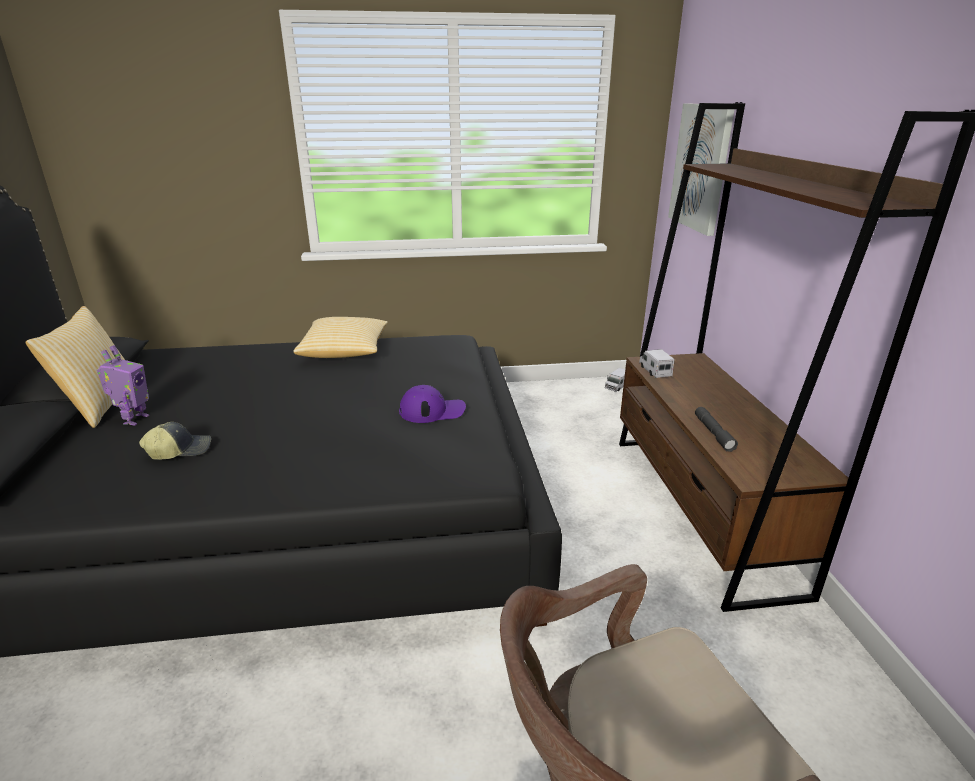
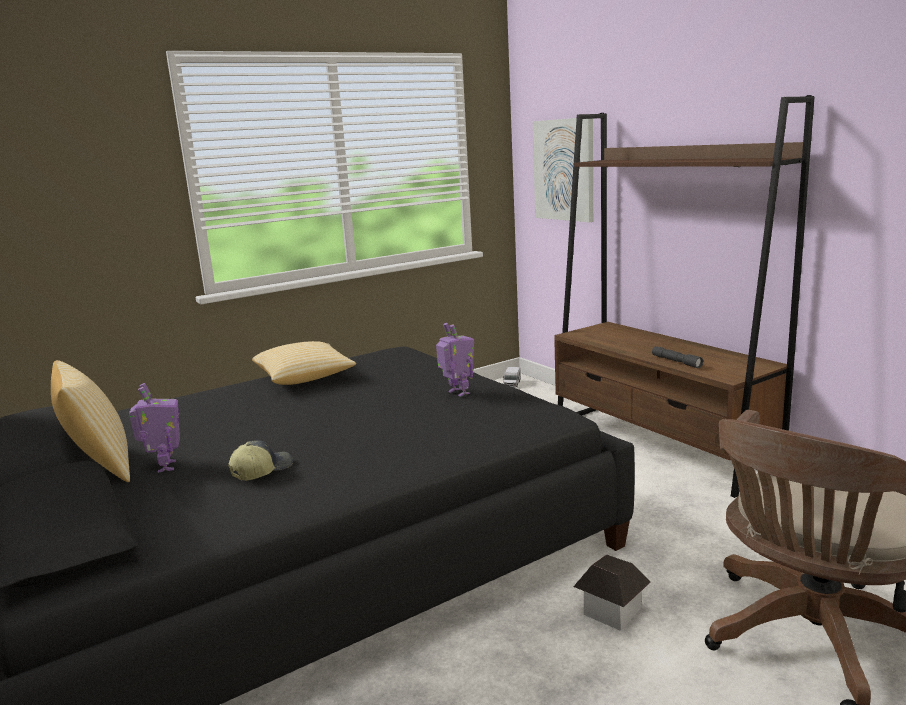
camera: 25 degrees left, 10 degrees down
(432, 411) = (457, 393): purple cap -> toy robot
(461, 701) = (612, 611): none -> toy house
(654, 371) = (587, 338): toy truck -> none

